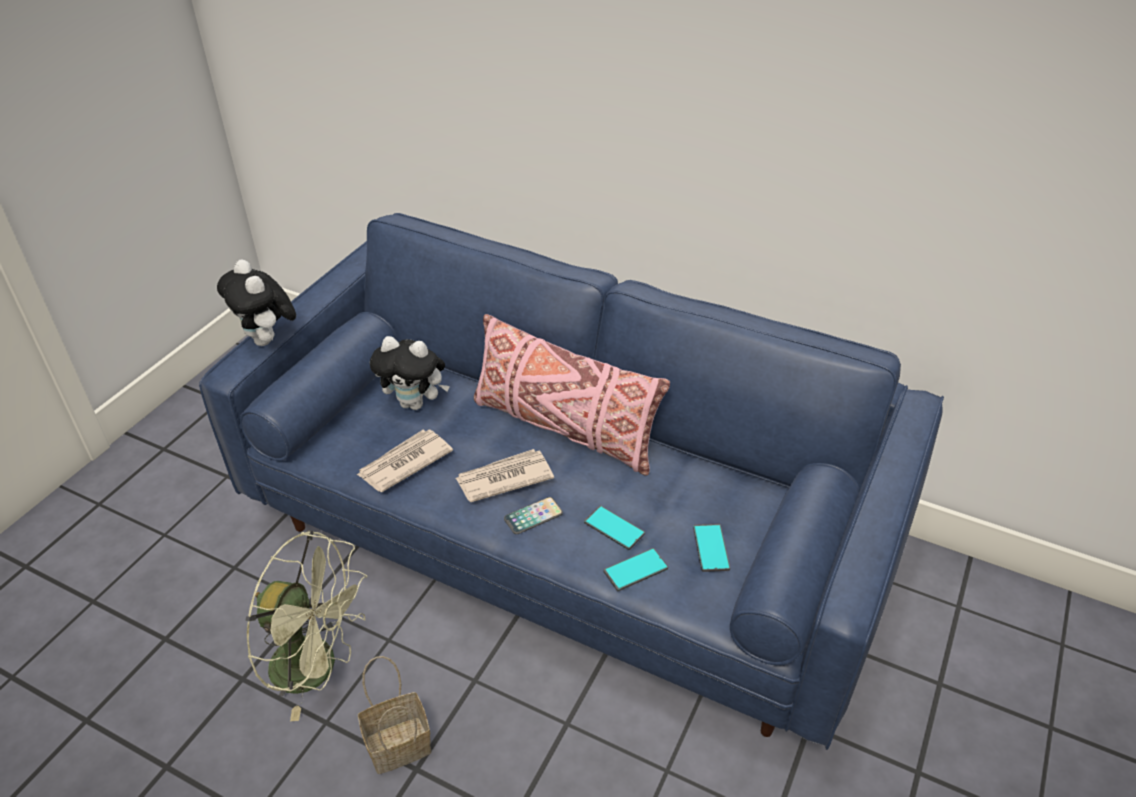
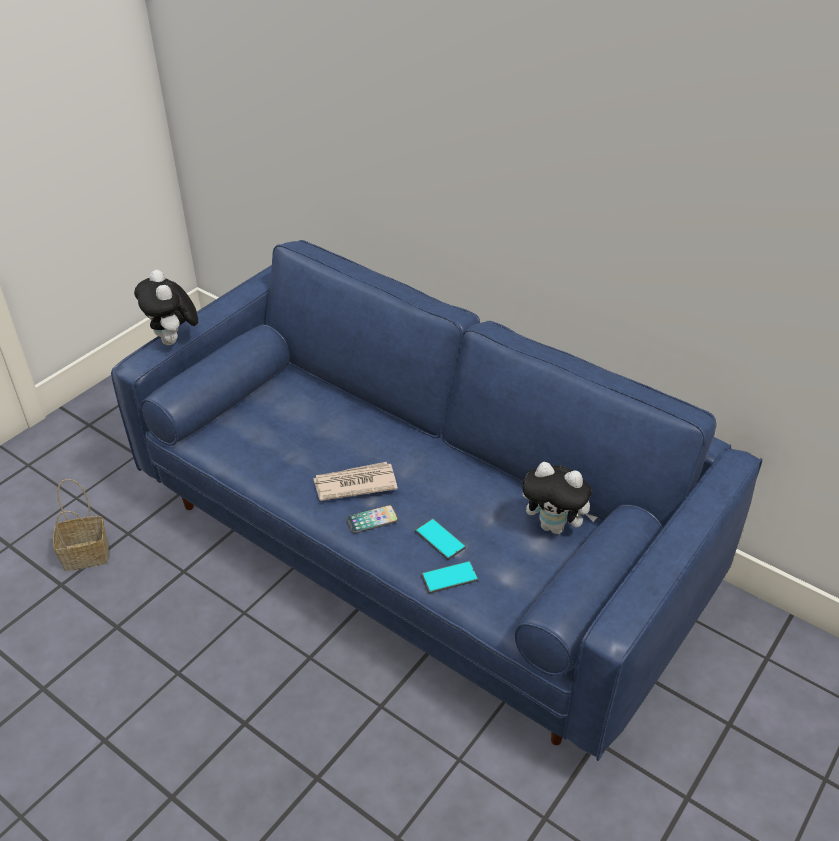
camera: 10 degrees right, 0 degrees up
(318, 667) = (180, 626): green fan -> none
(400, 743) = (236, 699): basket -> basket (88, 553)
(404, 463) = (272, 460): newspaper -> none
(415, 403) = (295, 410): plush toy -> plush toy (555, 526)
(564, 428) = (418, 446): pink pillow -> none
(710, 548) = (521, 568): phone -> none

